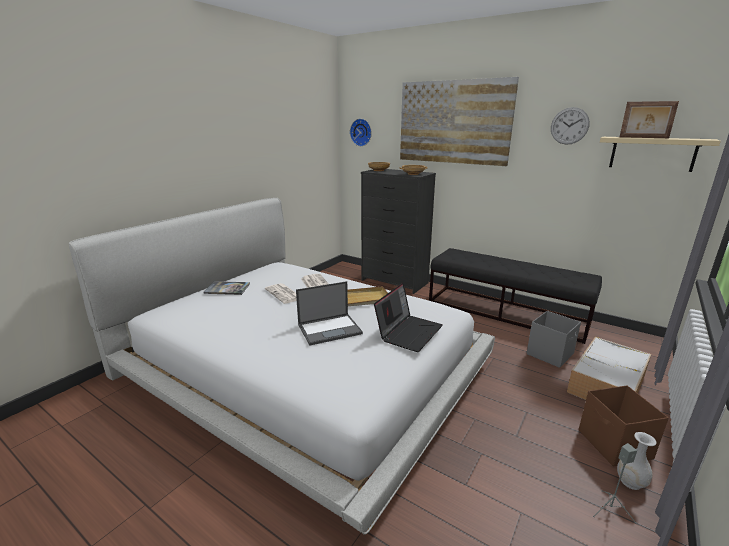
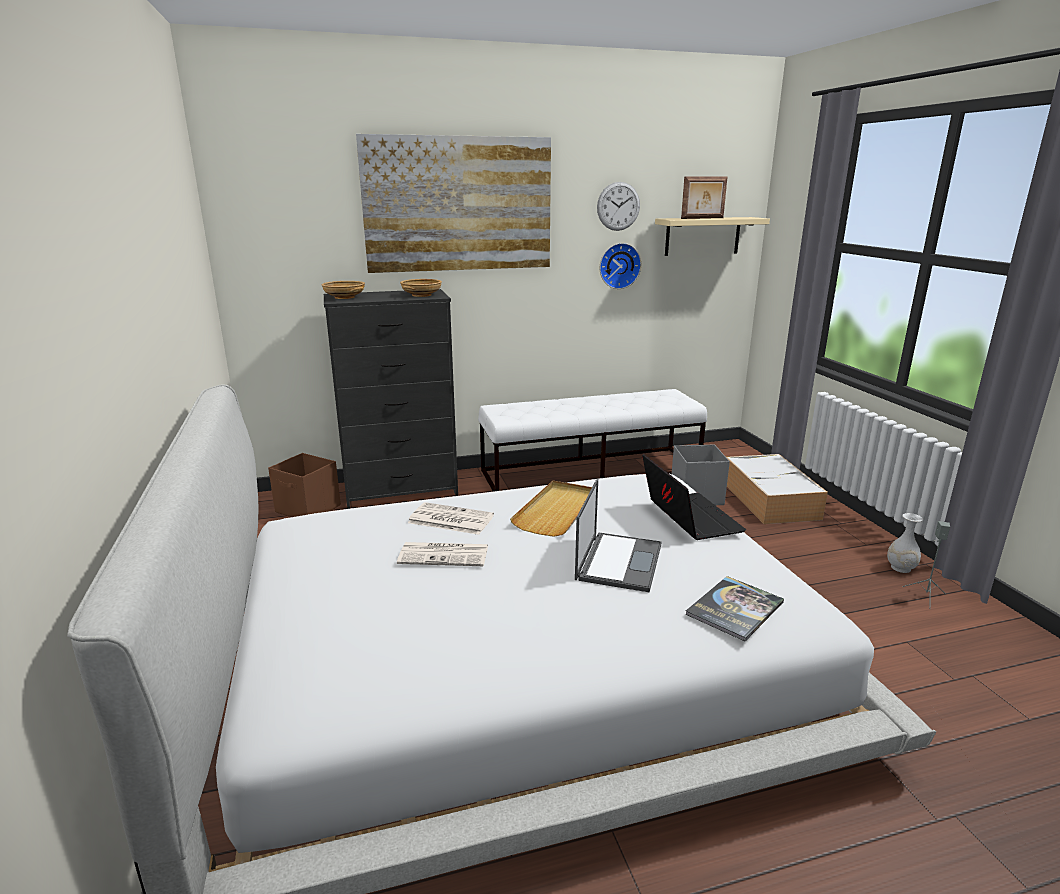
camera: 50 degrees left, 0 degrees up
(227, 288) = (323, 599): book -> book (734, 608)
(361, 132) = (268, 227): wall clock -> wall clock (619, 265)
(506, 312) = (591, 471): black bench -> white bench
(614, 445) = (853, 547): brown storage box -> brown storage box (308, 509)

